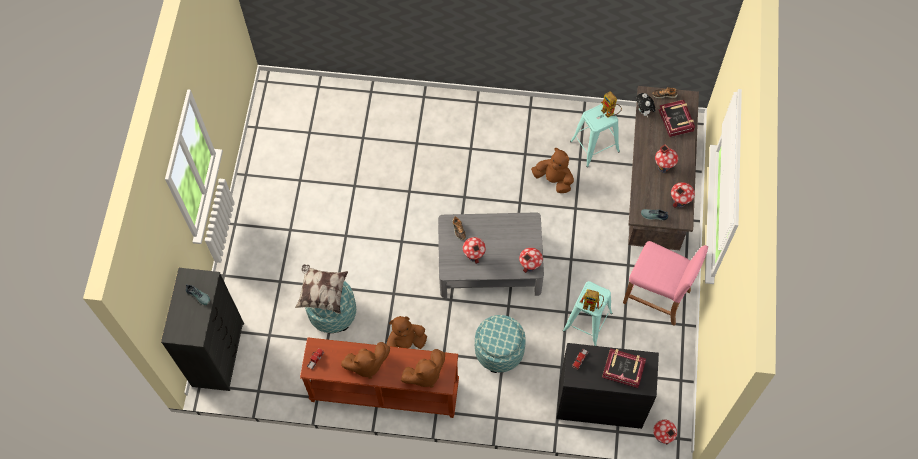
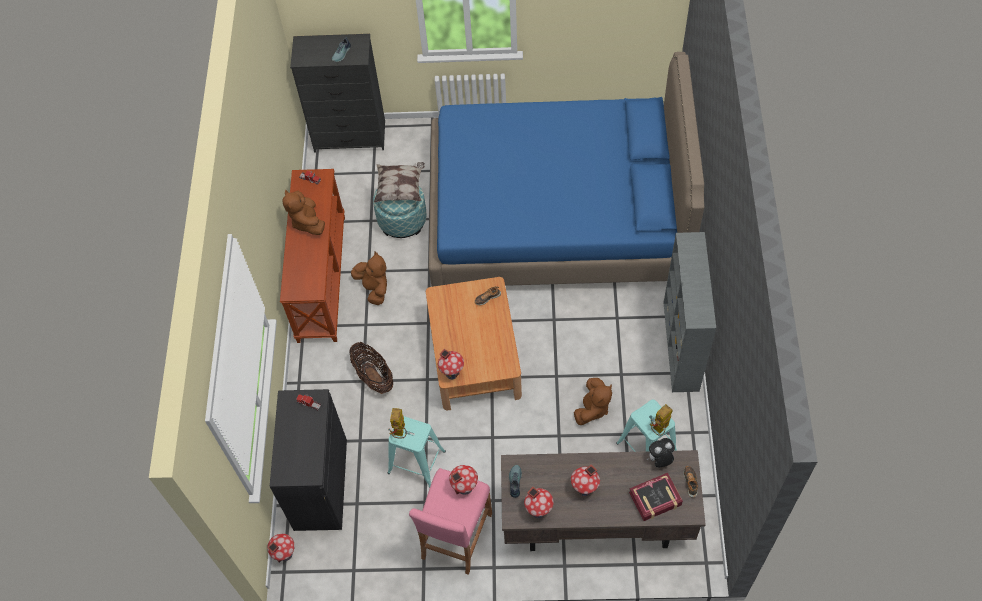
camera: 85 degrees right, 5 degrees down
(355, 180) = (556, 215): none -> blue bed
(424, 375) = (299, 273): brown plush toy -> none
(474, 256) = (457, 316): toy house -> toy house (464, 487)
(490, 264) = (475, 355): grey coffee table -> brown coffee table
(499, 351) = (373, 376): ottoman -> basket
(506, 106) = (681, 347): none -> grey bookcase
(623, 369) = (300, 449): book -> none

